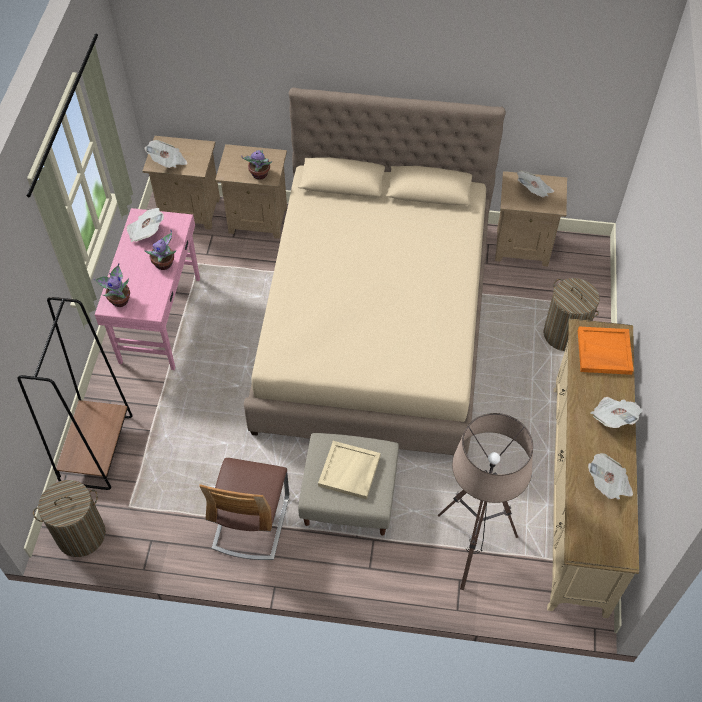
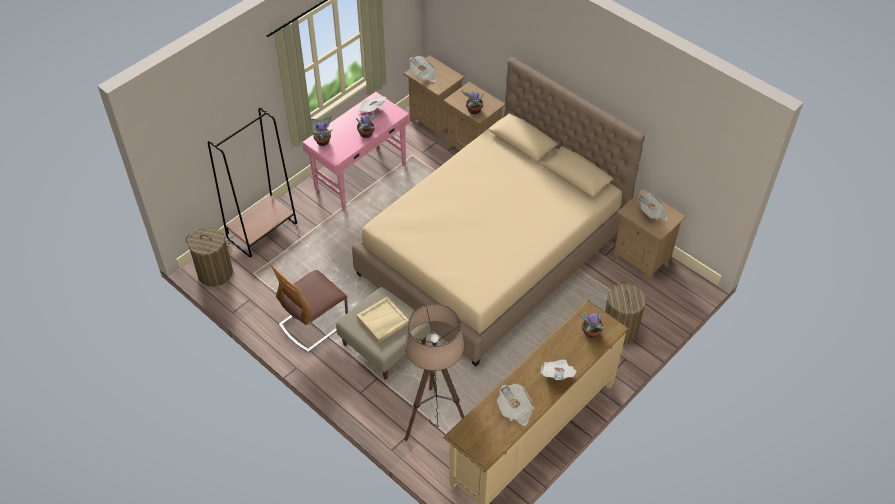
camera: 35 degrees right, 5 degrees down
(603, 352) = (590, 333): orange tray -> potted plant

